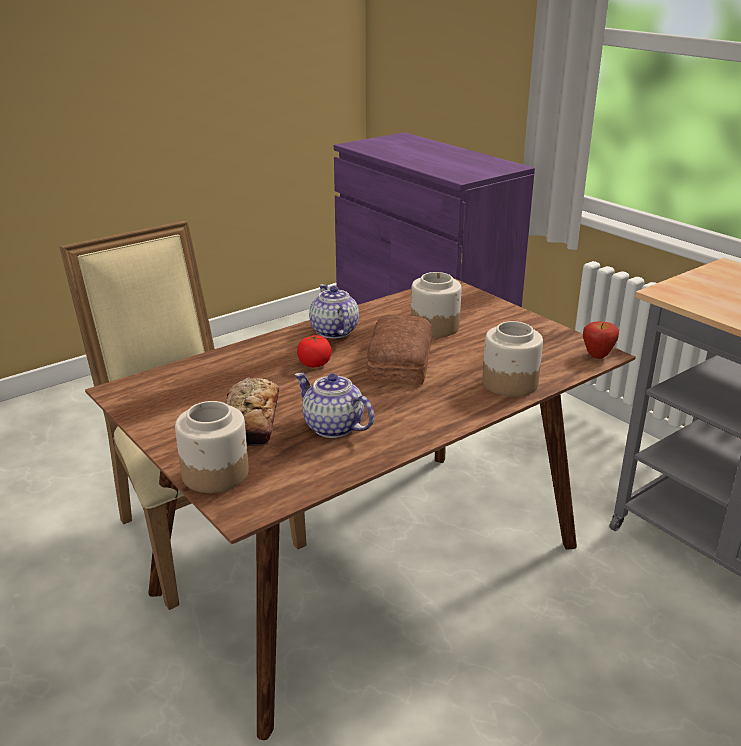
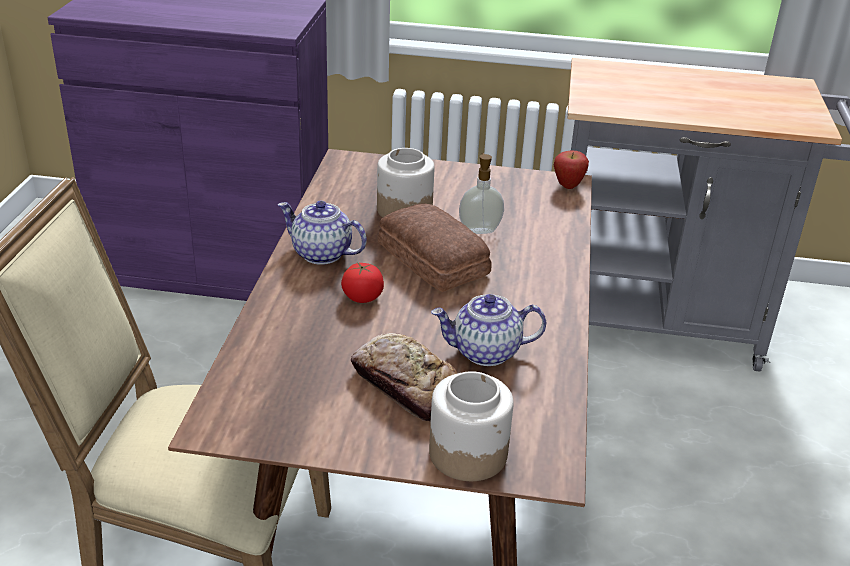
camera: 45 degrees left, 5 degrees up
(467, 357) = (479, 230): none -> soap dispenser
(509, 383) = (547, 240): jar -> none

